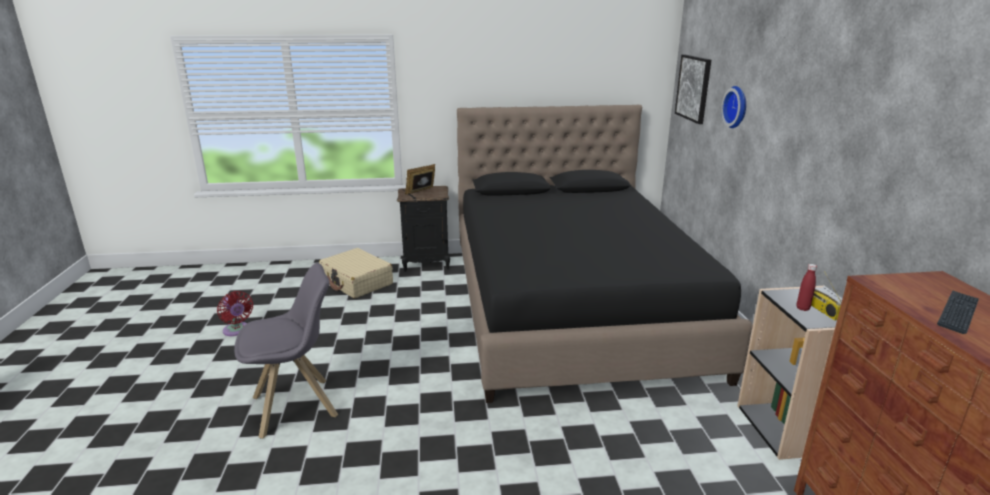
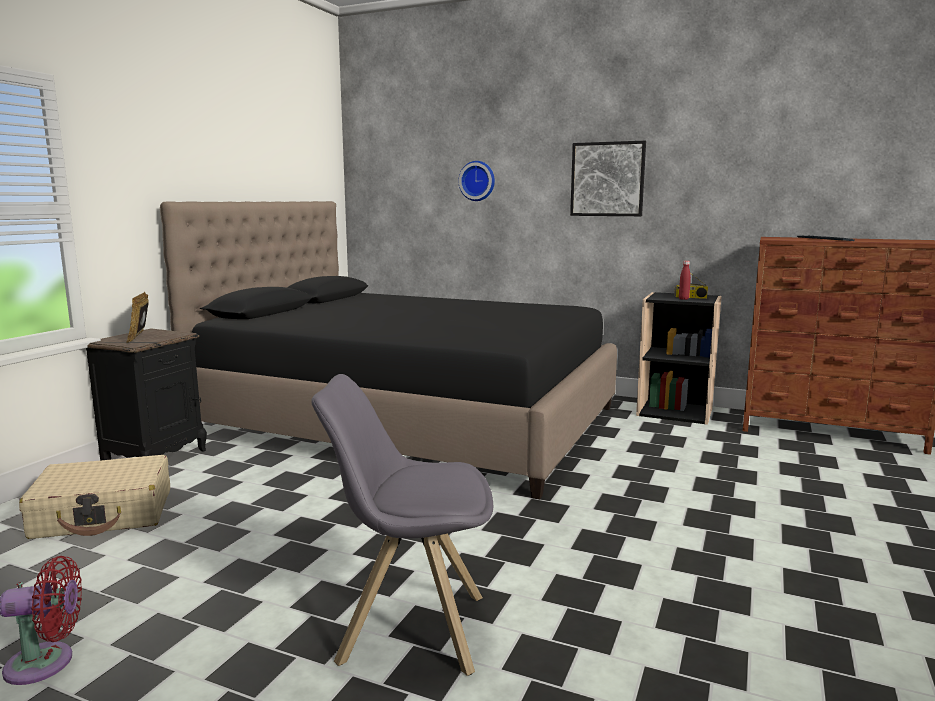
camera: 60 degrees left, 10 degrees down
(295, 407) = (411, 629): grey chair -> grey chair turned 90 degrees counterclockwise
(693, 88) = (390, 177): picture -> picture (607, 179)

